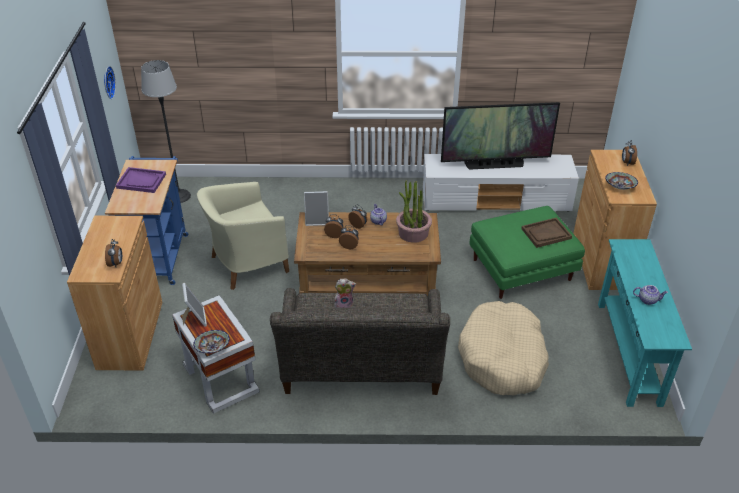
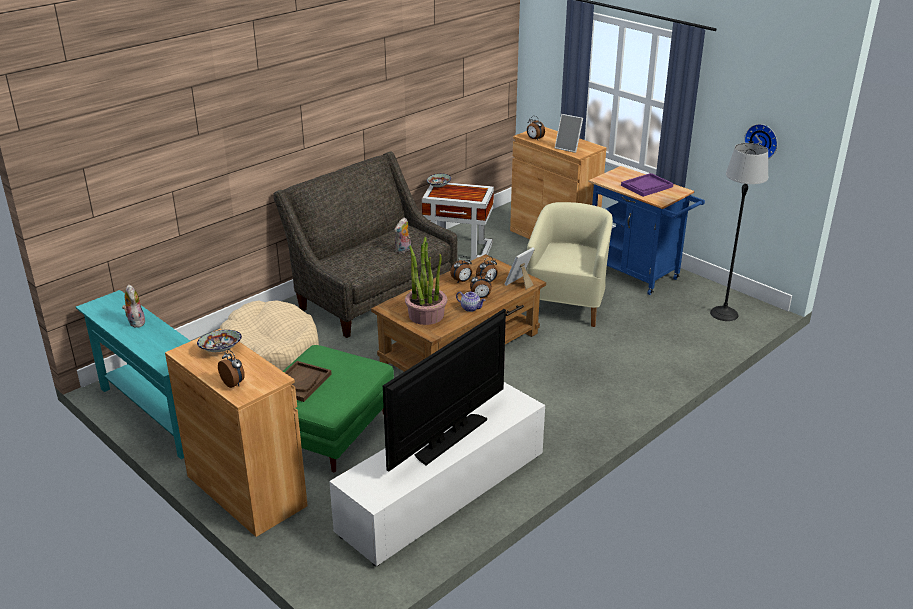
camera: 135 degrees right, 10 degrees down
(195, 318) = (476, 190): picture frame -> picture frame (568, 148)
(648, 300) = (135, 322): teapot -> plush toy

